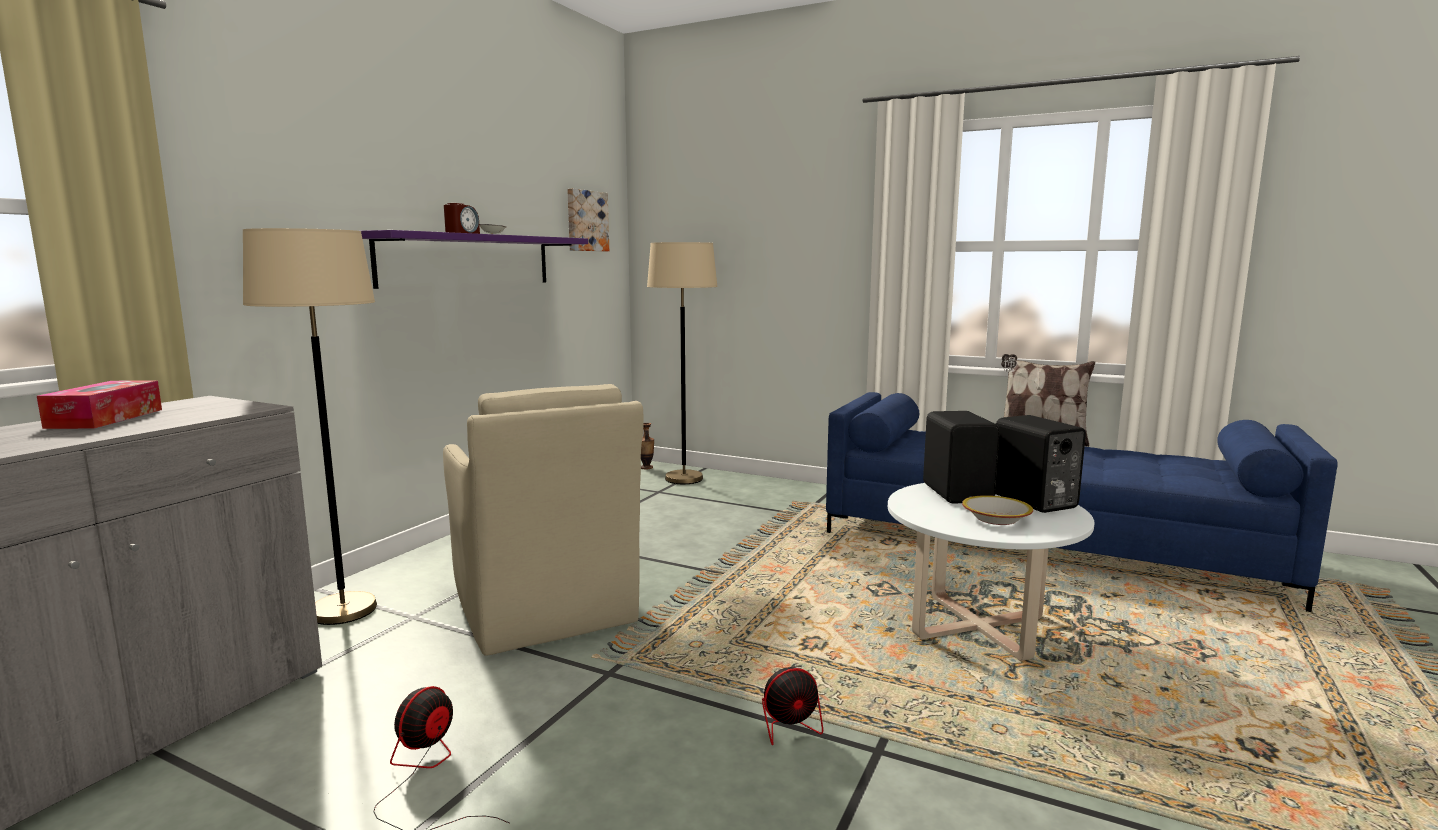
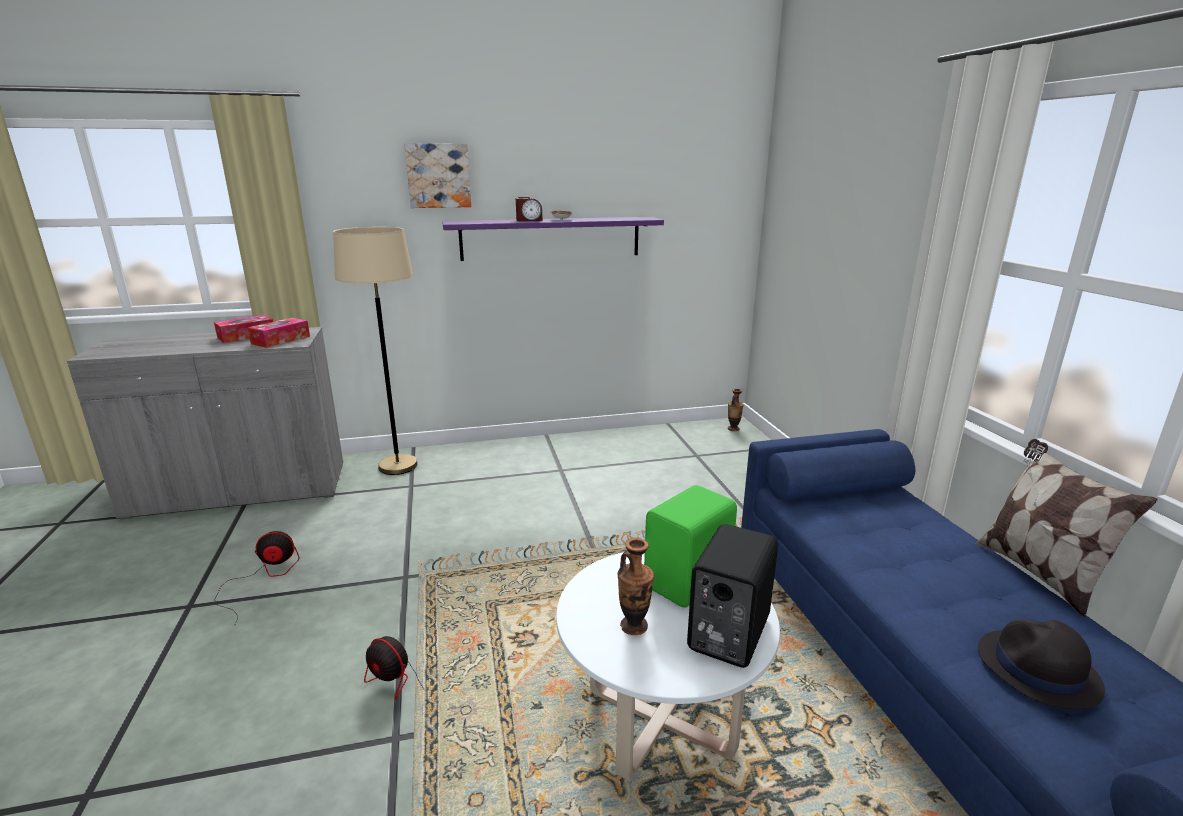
camera: 50 degrees right, 10 degrees up
(206, 410) = (281, 340): none -> tissue box
(545, 611) = (459, 516): beige armchair -> none
(586, 221) = (698, 197): picture -> picture (438, 176)
(684, 479) = (740, 451): beige floor lamp -> none
(958, 493) = (690, 582): black speaker -> green speaker
(996, 519) = (634, 626): bowl -> vase
(1127, 464) = (1037, 670): none -> black hat

